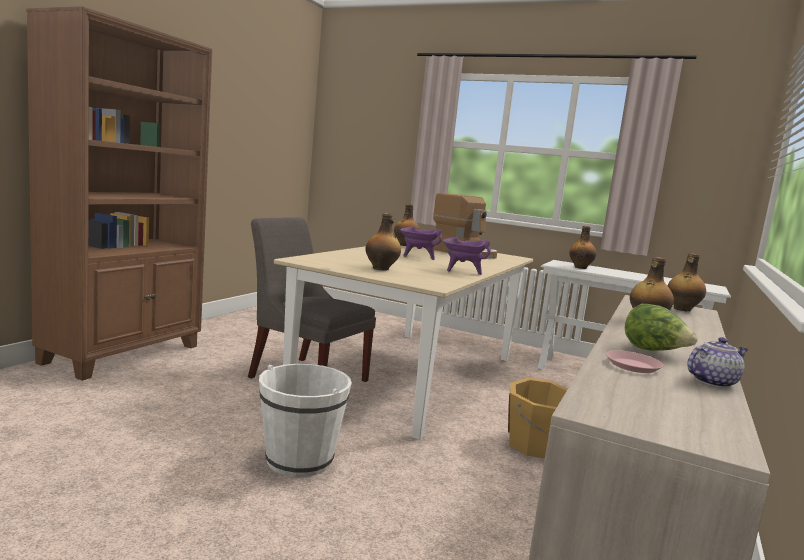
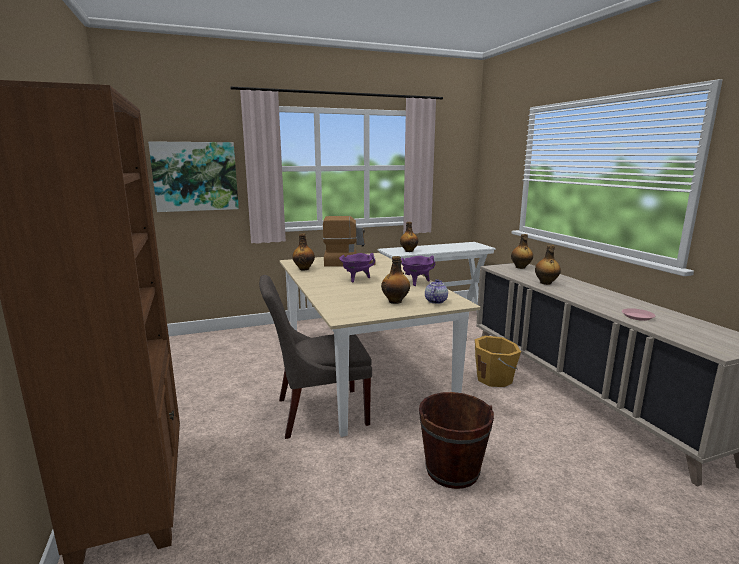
camera: 45 degrees left, 5 degrees up
(299, 459) = (452, 470): white bucket -> brown bucket
(377, 145) = (195, 176): none -> picture
(654, 351) = (609, 303): lettuce -> none
(712, 382) = (662, 311): teapot -> teapot (435, 301)

